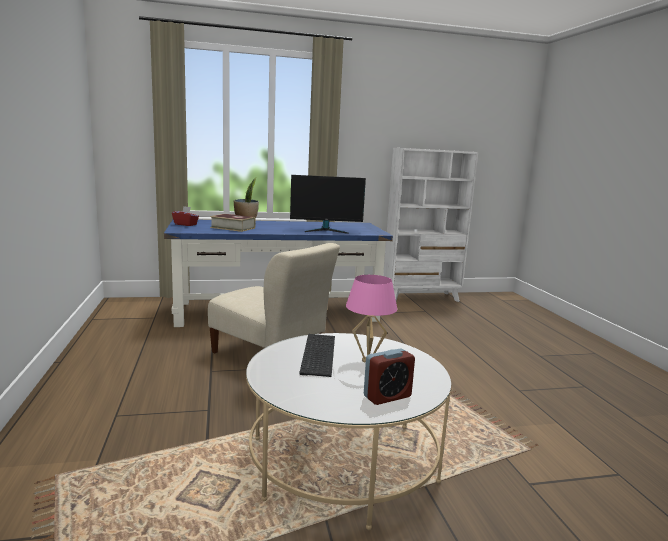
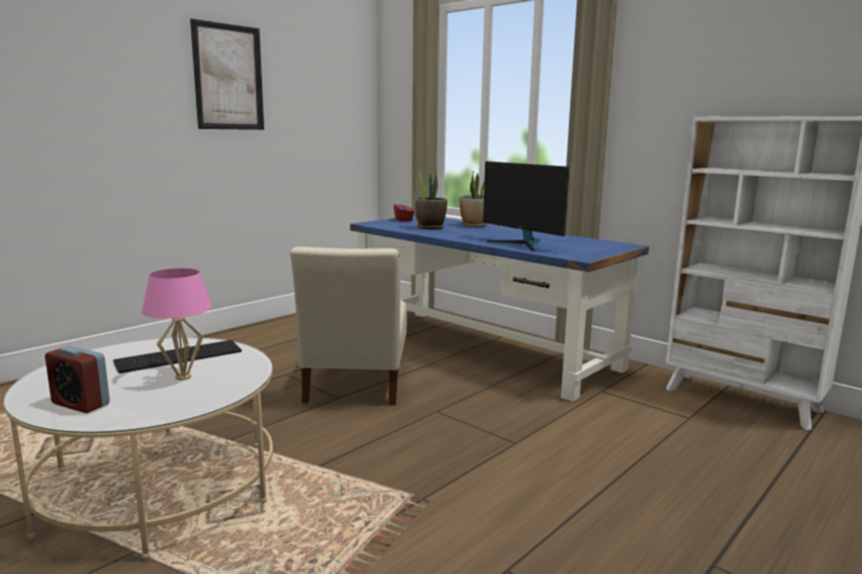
camera: 55 degrees right, 0 degrees up
(34, 87) = (228, 77): none -> picture
(233, 228) = (430, 228): book -> potted plant

